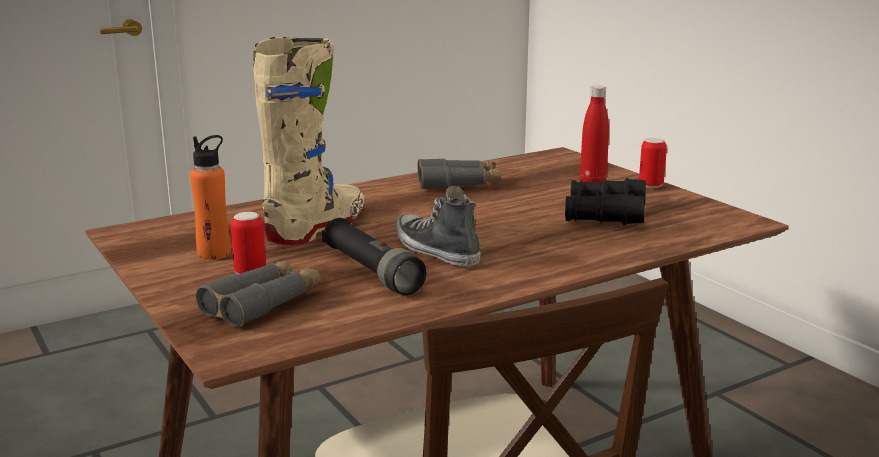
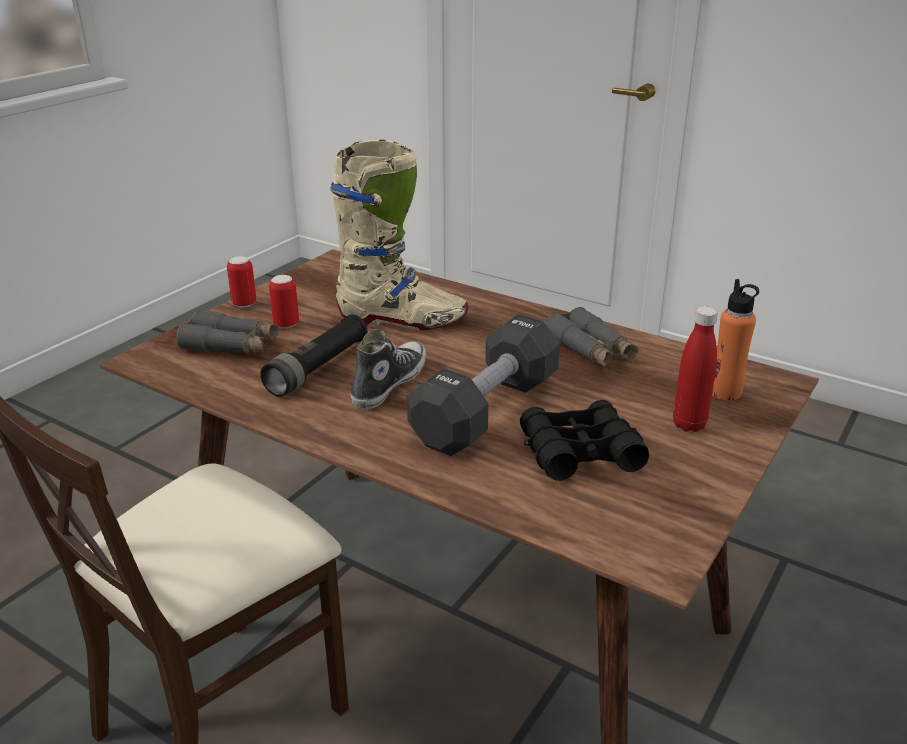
camera: 65 degrees right, 10 degrees up
(214, 253) = (316, 301): orange bottle -> orange bottle (725, 392)
(520, 228) = (486, 411): none -> black dumbbell
(650, 185) = (729, 466): can -> can (244, 304)

